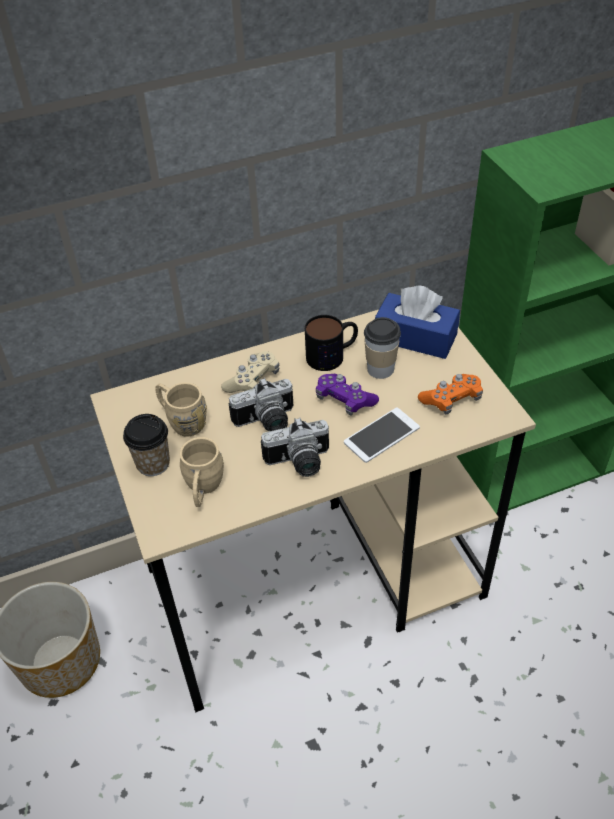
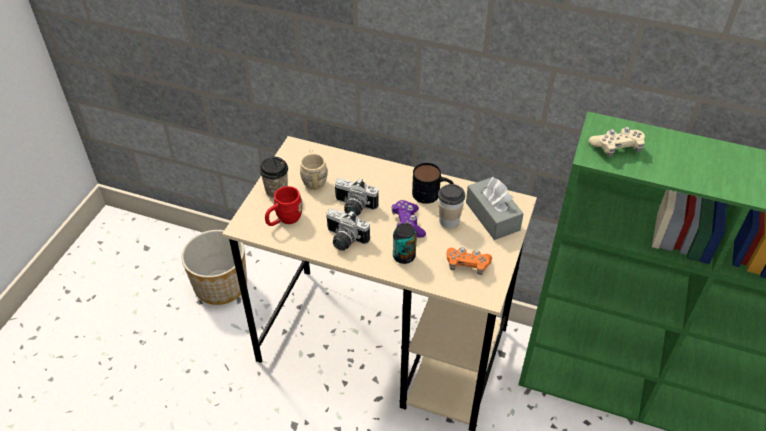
camera: 40 degrees right, 0 degrees up
(203, 489) = (284, 220): beige mug -> red mug
(252, 381) = (372, 181): beige game controller -> beige game controller (616, 148)
(381, 435) = (404, 256): phone -> can
(415, 337) = (492, 216): blue tissue box -> grey tissue box

